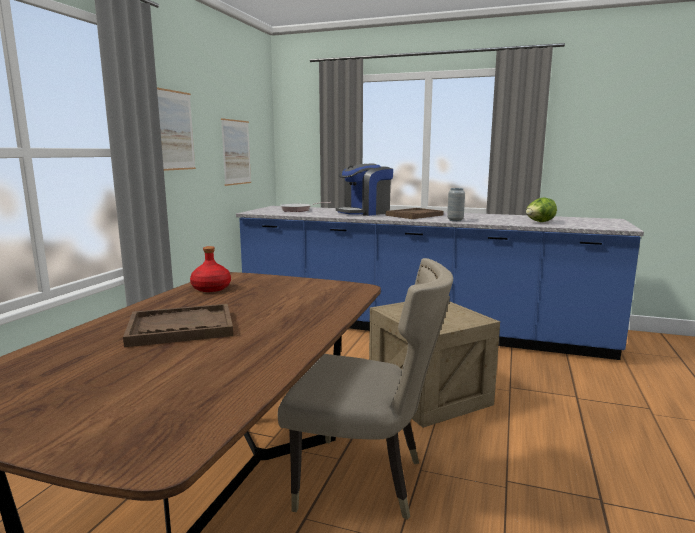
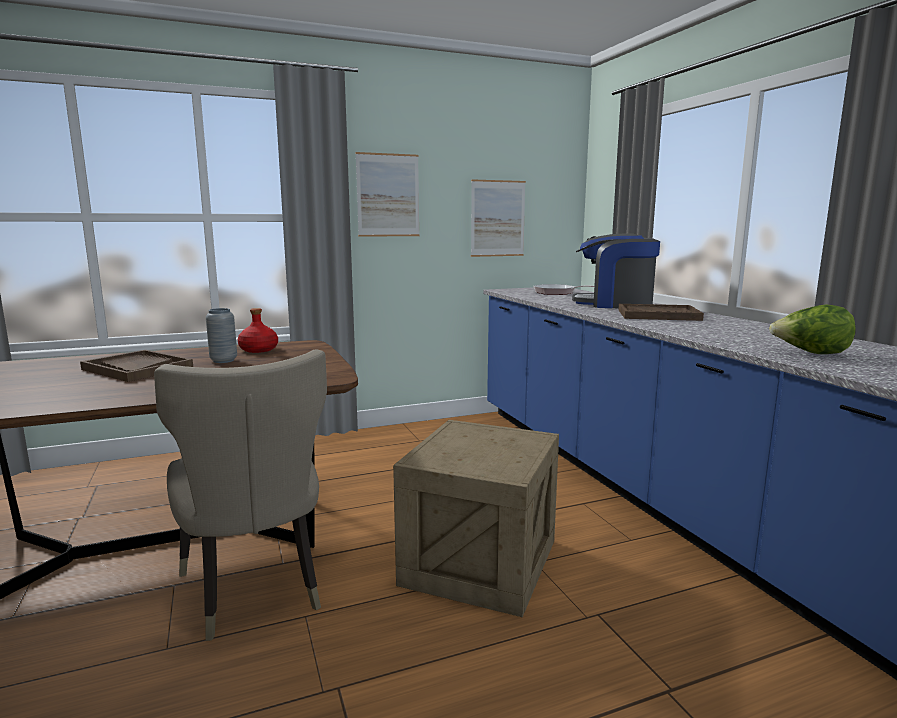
camera: 50 degrees right, 0 degrees up
(455, 220) = (675, 328): grey vase -> grey vase (223, 360)

